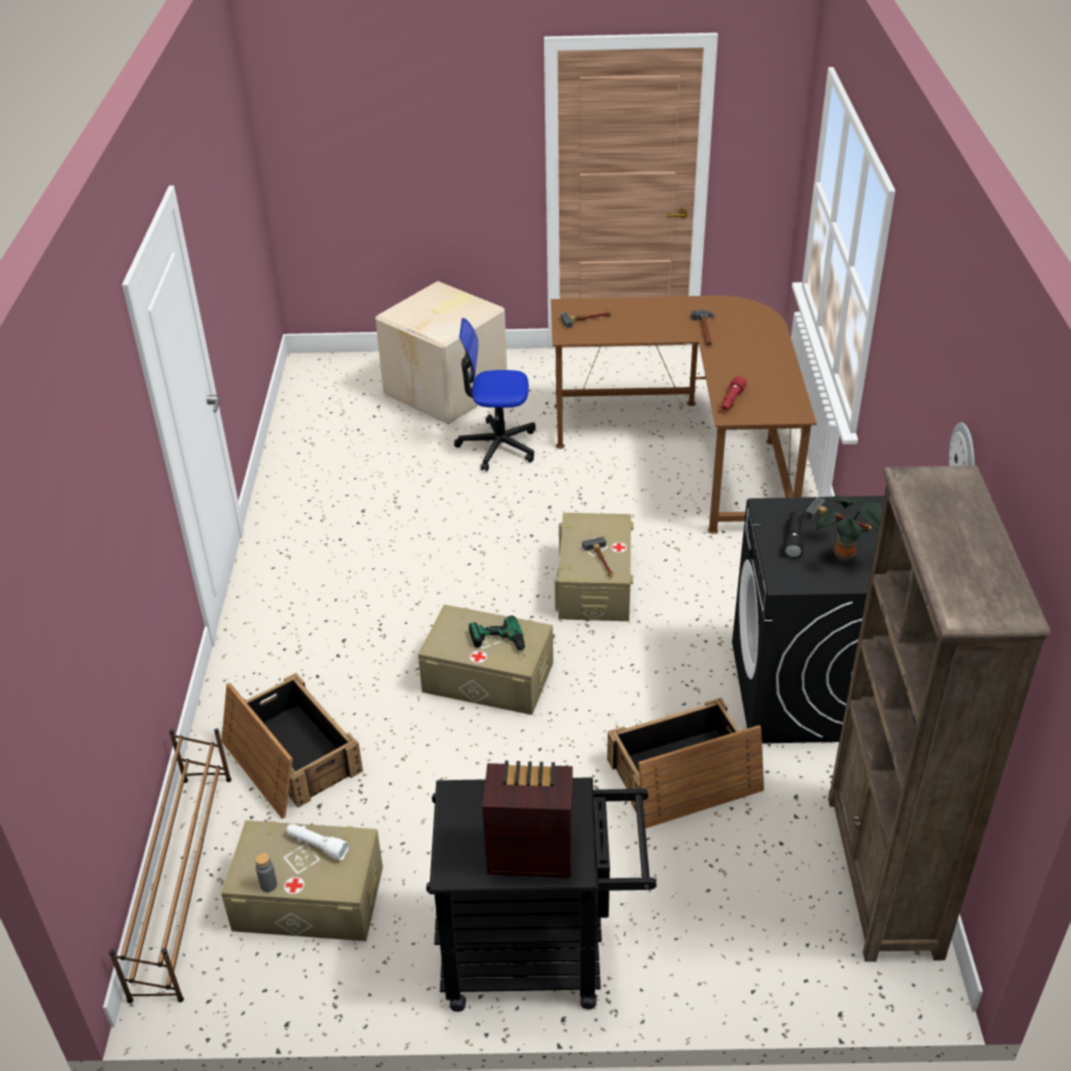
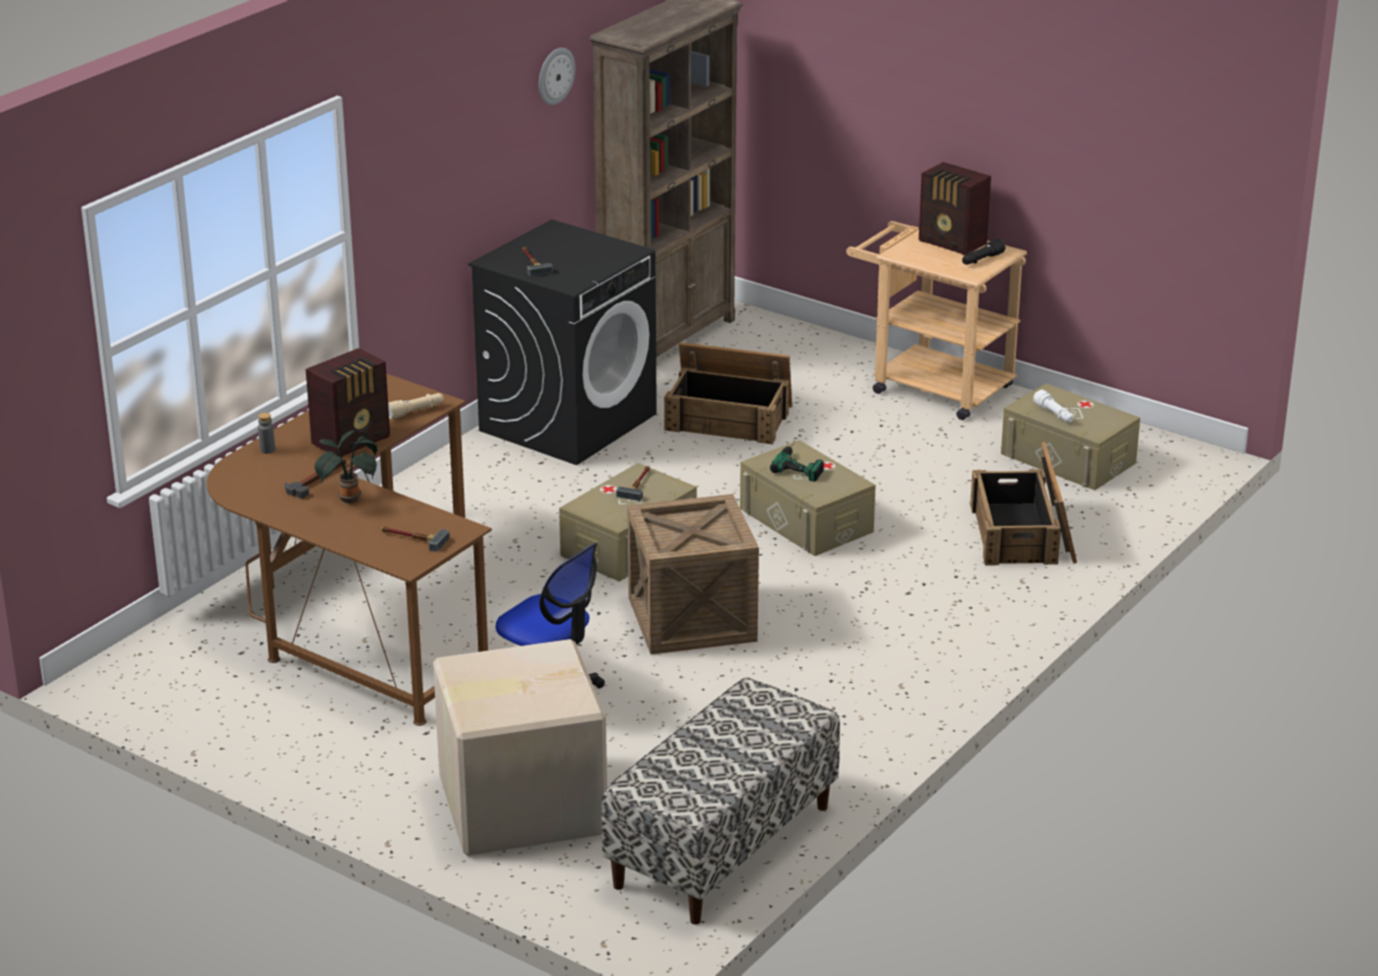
camera: 145 degrees left, 10 degrees down
(184, 880) = (1157, 497): brown shoe rack -> none
(268, 885) = (1103, 409): grey bottle -> grey bottle (267, 450)
(314, 414) = (723, 847): none -> bench
(479, 542) = (692, 619): none -> crate
(539, 954) = (931, 386): black cart -> beige cart
(731, 363) = (353, 440): none -> radio
(731, 401) = (415, 412): red flashlight -> beige flashlight
(793, 539) = (584, 266): black flashlight -> black flashlight (981, 260)
(846, 556) = (566, 247): potted plant -> potted plant (348, 498)

